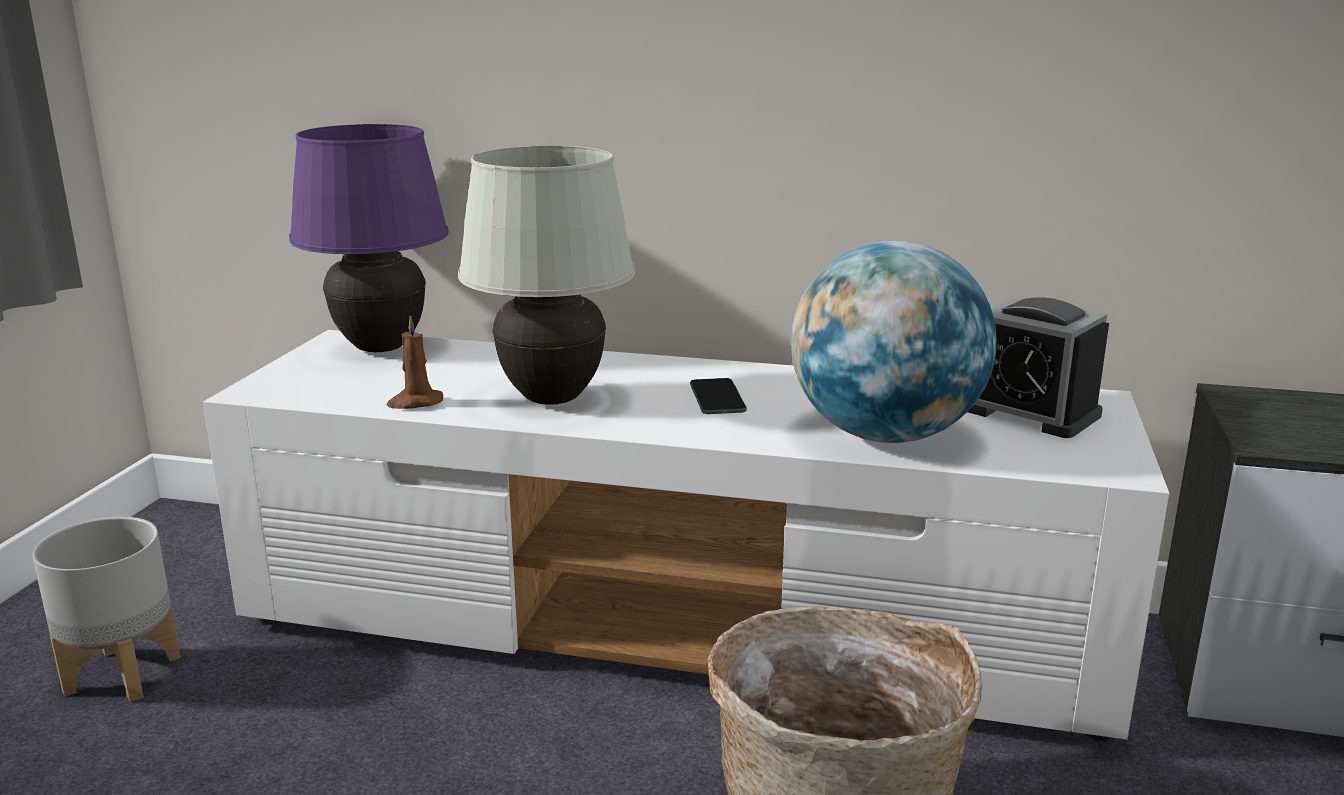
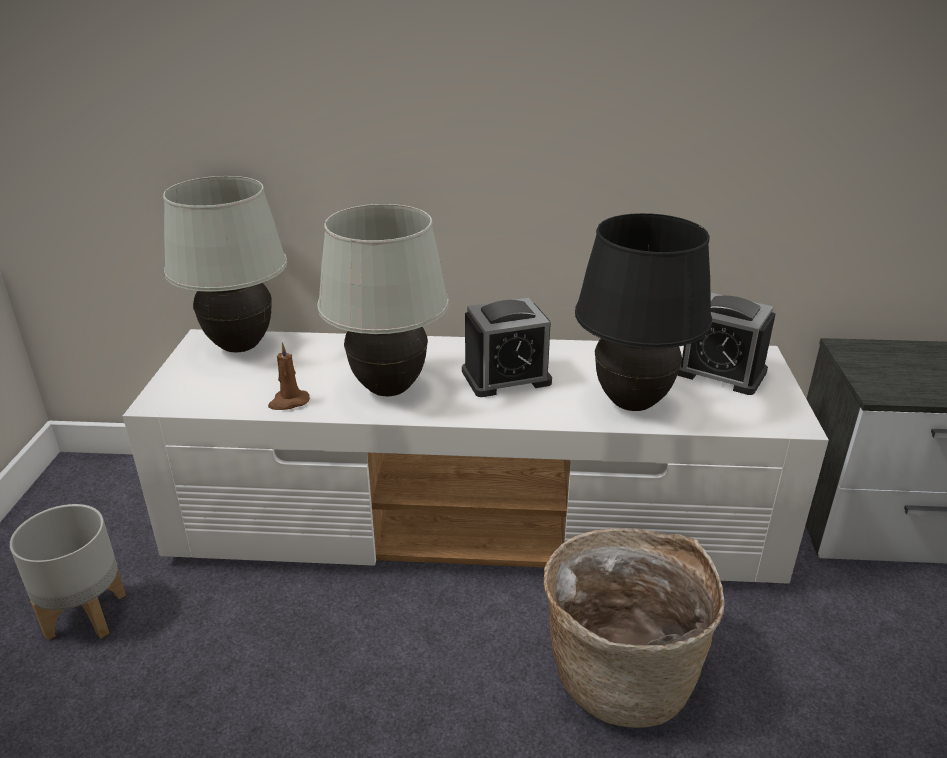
camera: 10 degrees left, 10 degrees up
(381, 348) = (240, 347): purple table lamp -> white table lamp
(717, 398) = (506, 377): phone -> alarm clock
(884, 435) = (632, 404): globe -> black table lamp

